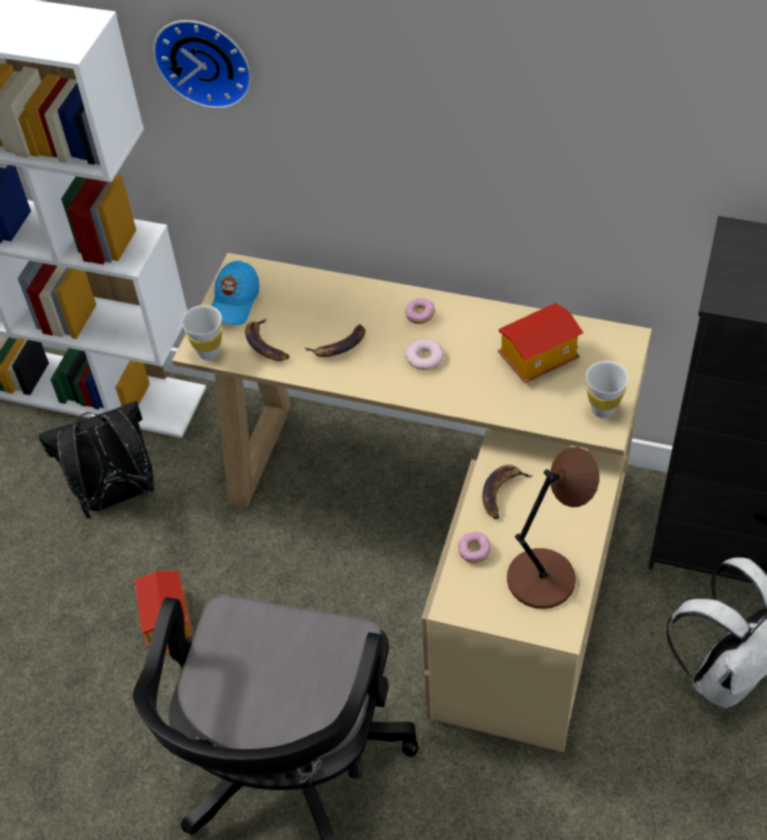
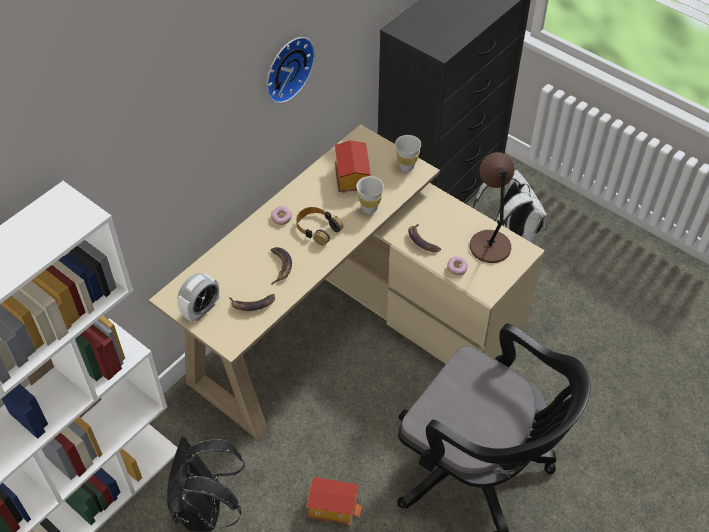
camera: 70 degrees left, 0 degrees up
(205, 60) = (115, 169): wall clock -> wall clock (286, 67)
(209, 352) = (238, 338): white cup -> white cup (369, 208)
(234, 302) = (201, 310): blue cap -> alarm clock
(424, 357) = (317, 228): donut -> headphones

